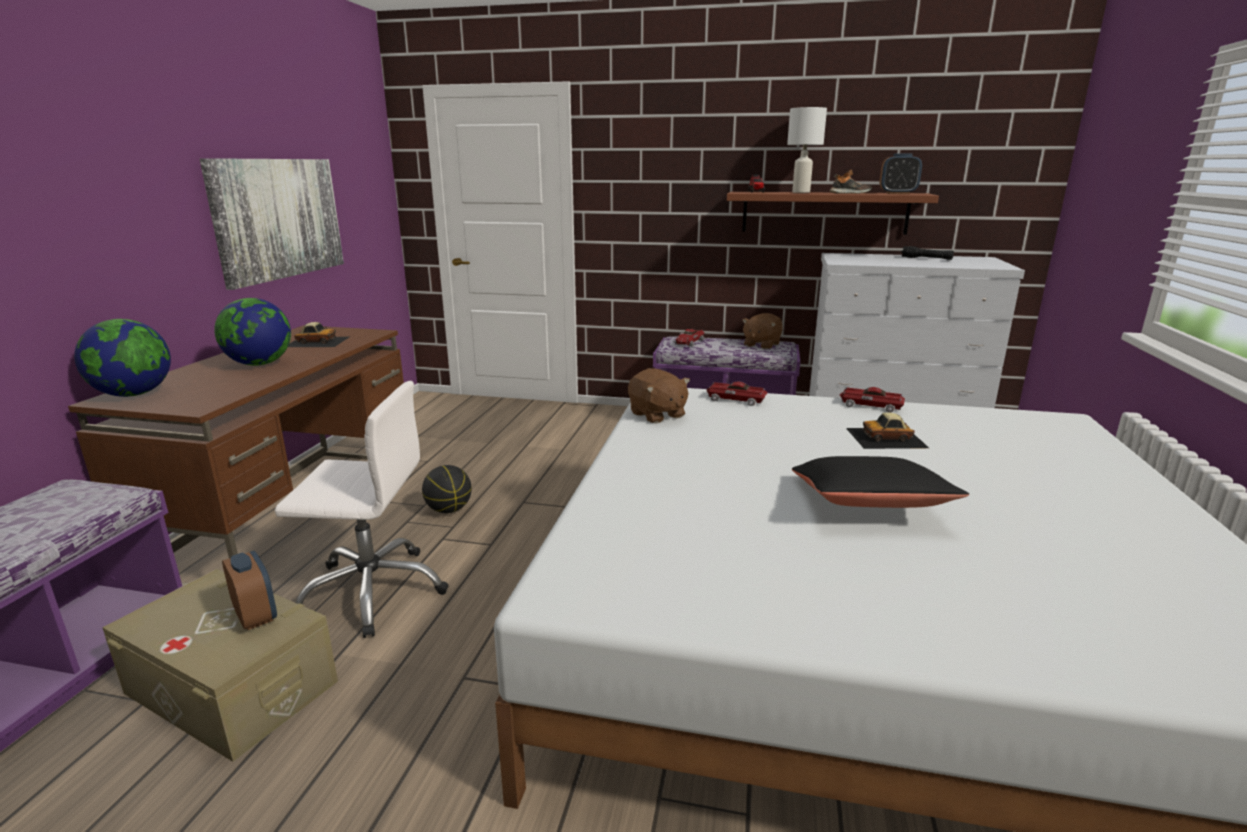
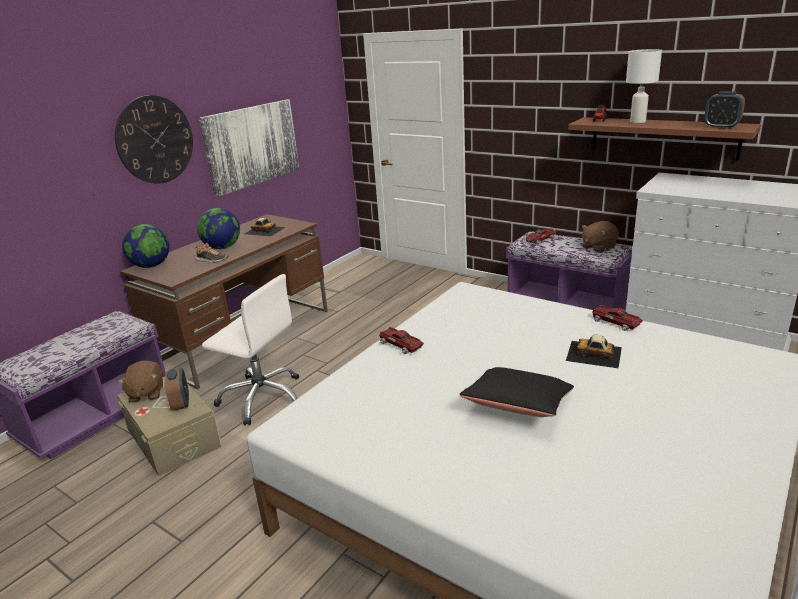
camera: 25 degrees right, 5 degrees up
(128, 180) = (155, 140): none -> wall clock
(449, 510) = (331, 350): basketball -> none
(657, 415) = (445, 310): brown plush toy -> brown plush toy (146, 394)
(735, 400) = (513, 303): toy car -> toy car (400, 345)
(850, 193) = (677, 126): shoe -> shoe (212, 260)
(926, 258) = (745, 186): black flashlight -> none

